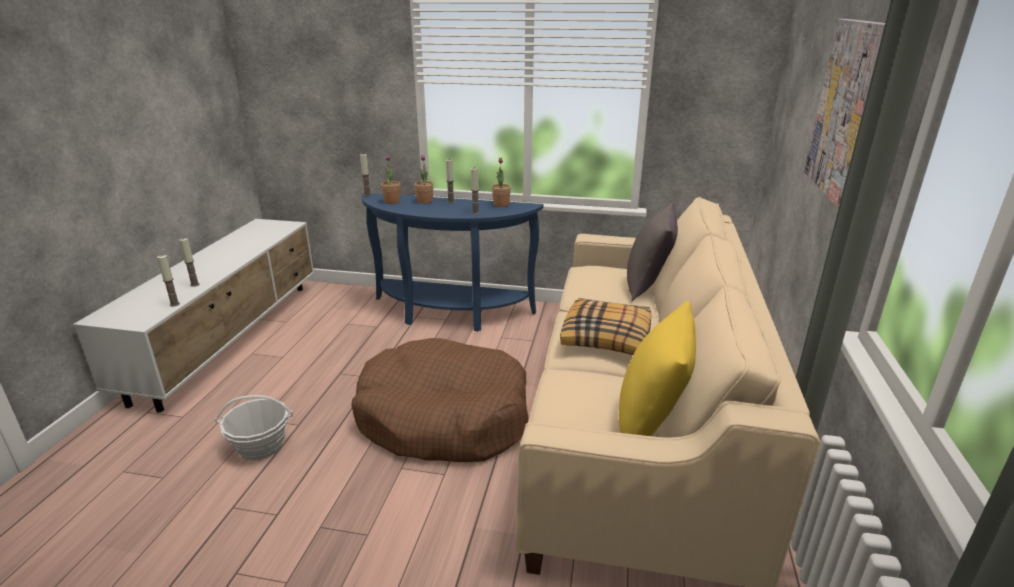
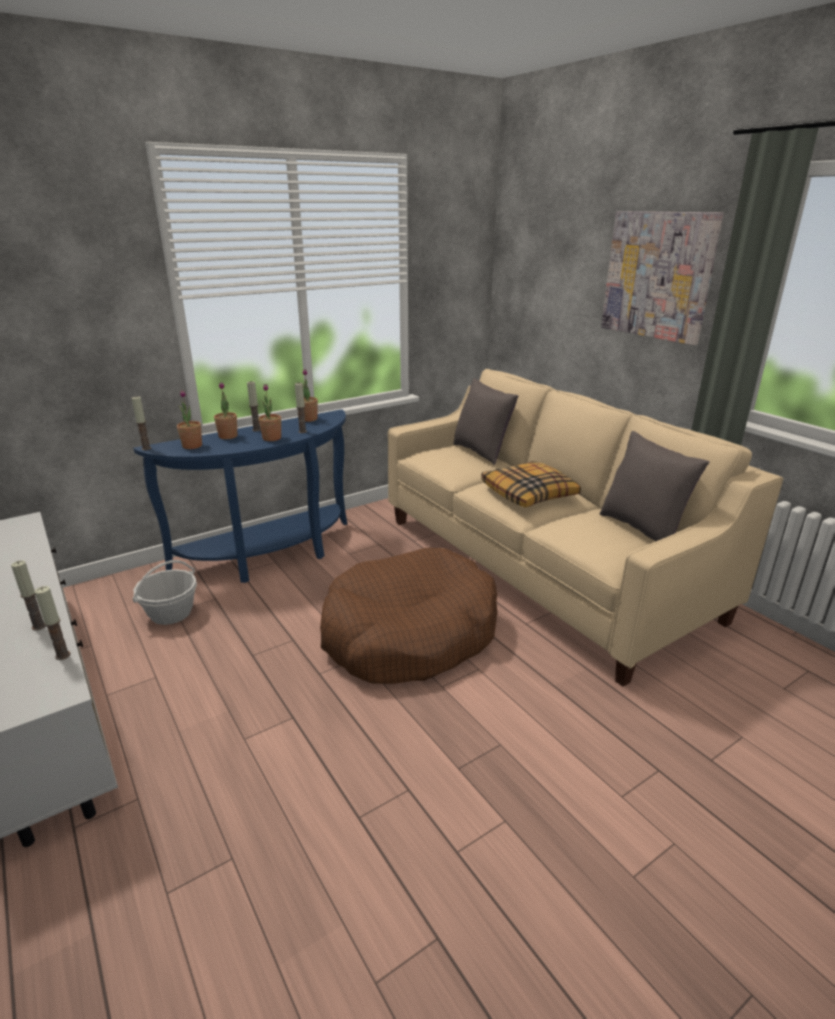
camera: 45 degrees left, 0 degrees up
(260, 446) = (289, 757): basket -> basket (171, 613)
(445, 211) = (272, 438): none -> potted plant
(651, 421) = (642, 529): yellow pillow -> grey pillow

